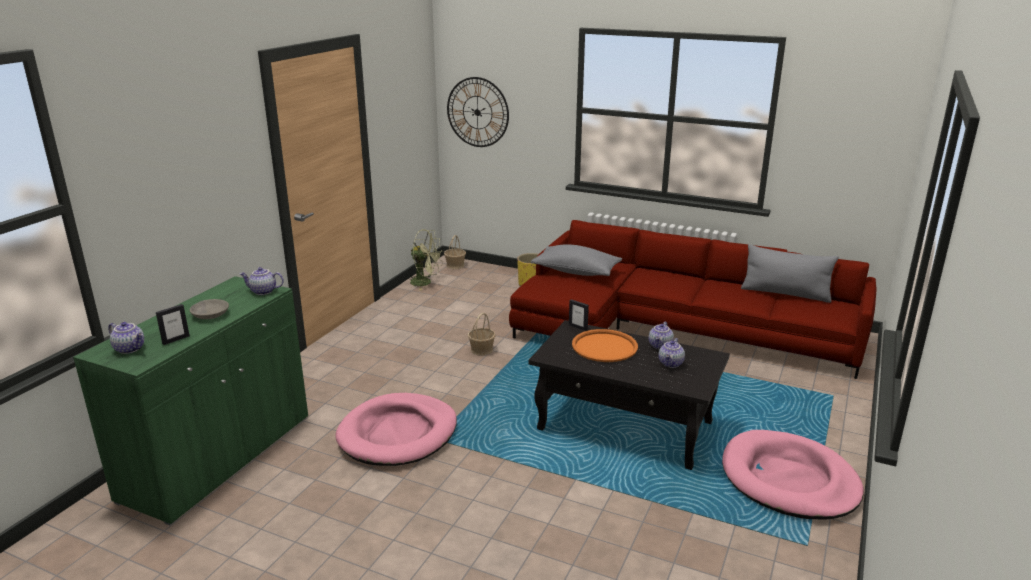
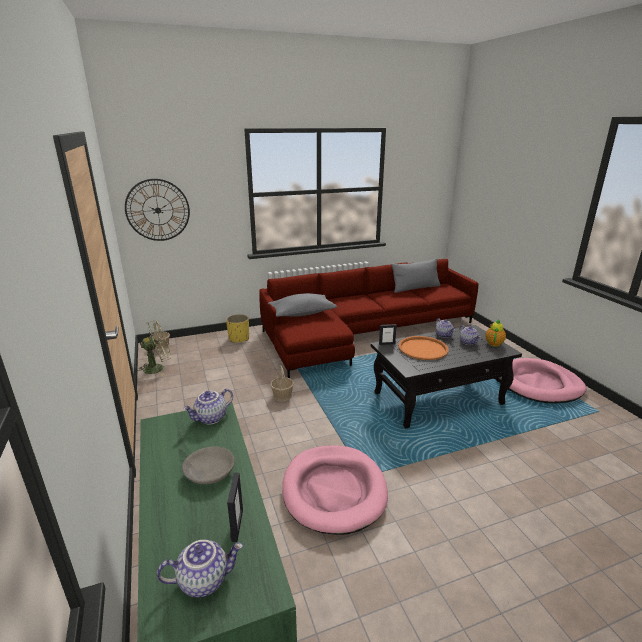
camera: 45 degrees left, 0 degrees up
(701, 378) = (494, 343): none -> teapot

